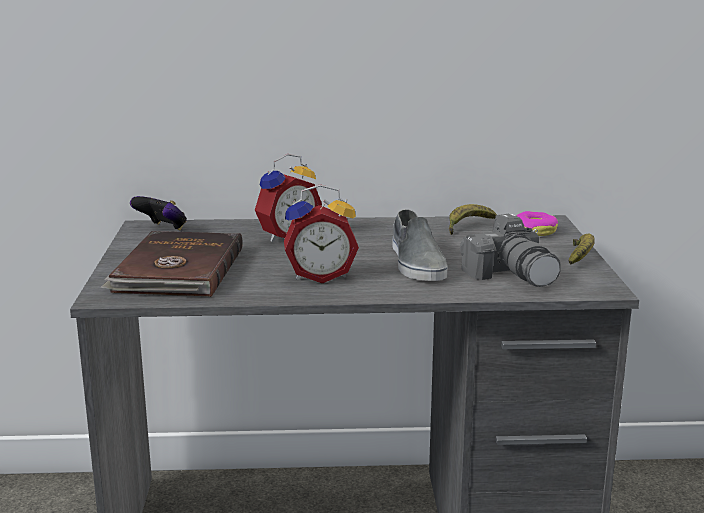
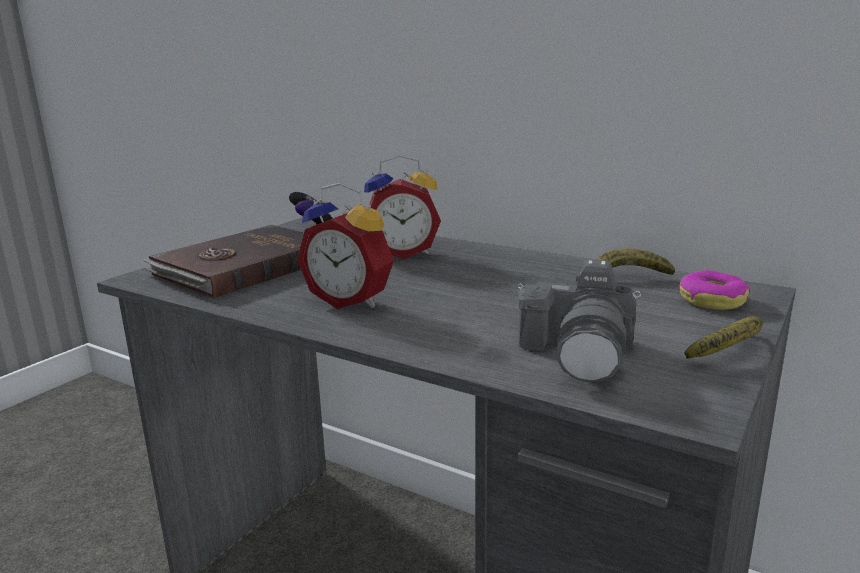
camera: 35 degrees right, 0 degrees up
(416, 262) = (483, 308): grey shoe -> none

